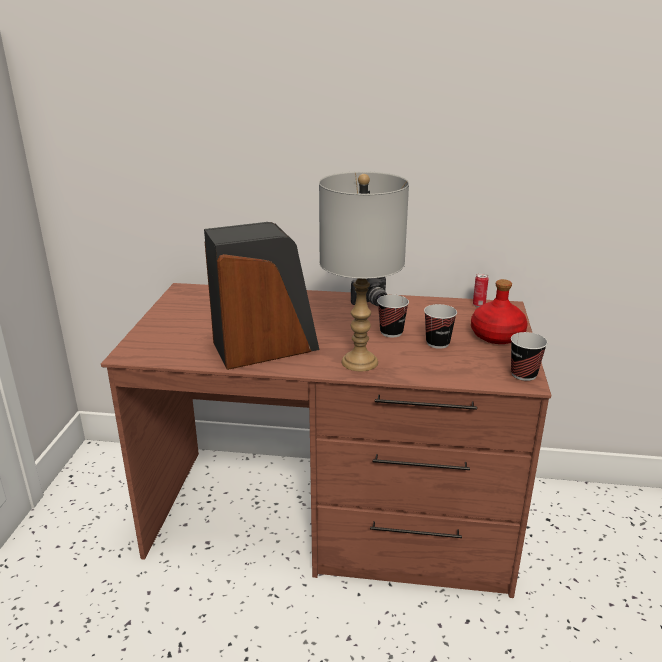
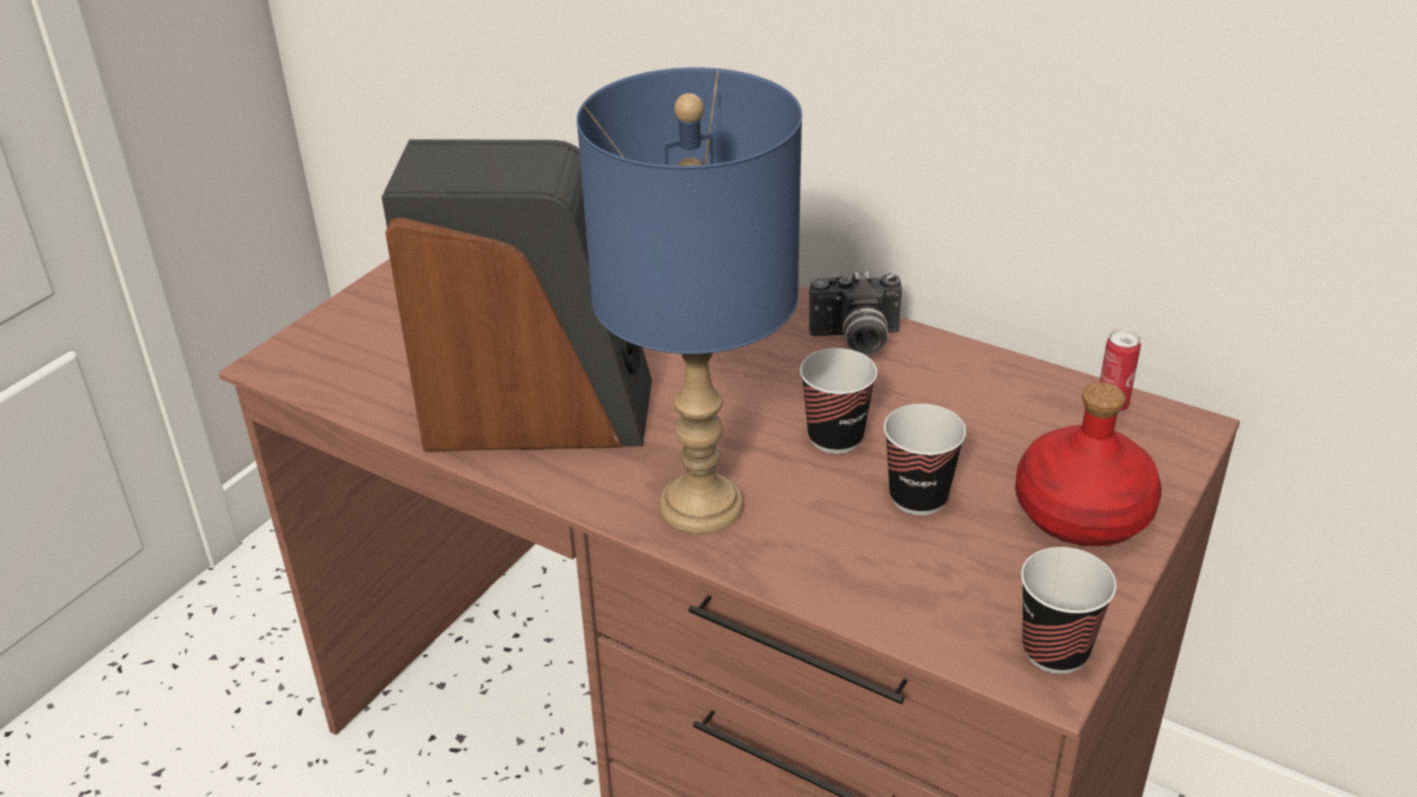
camera: 25 degrees right, 10 degrees up
(359, 362) = (700, 503): grey table lamp -> blue table lamp

